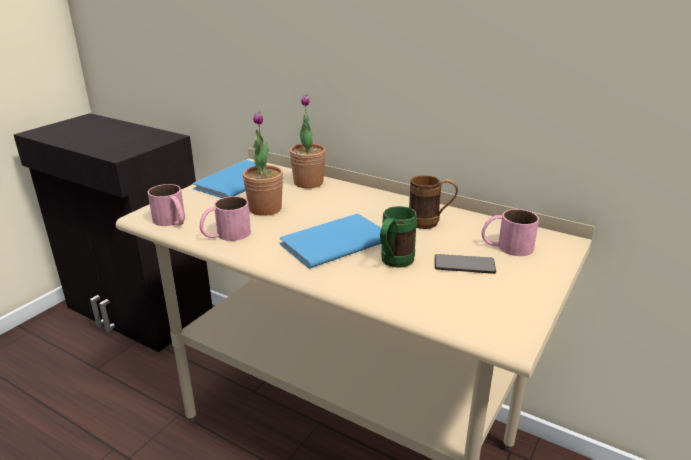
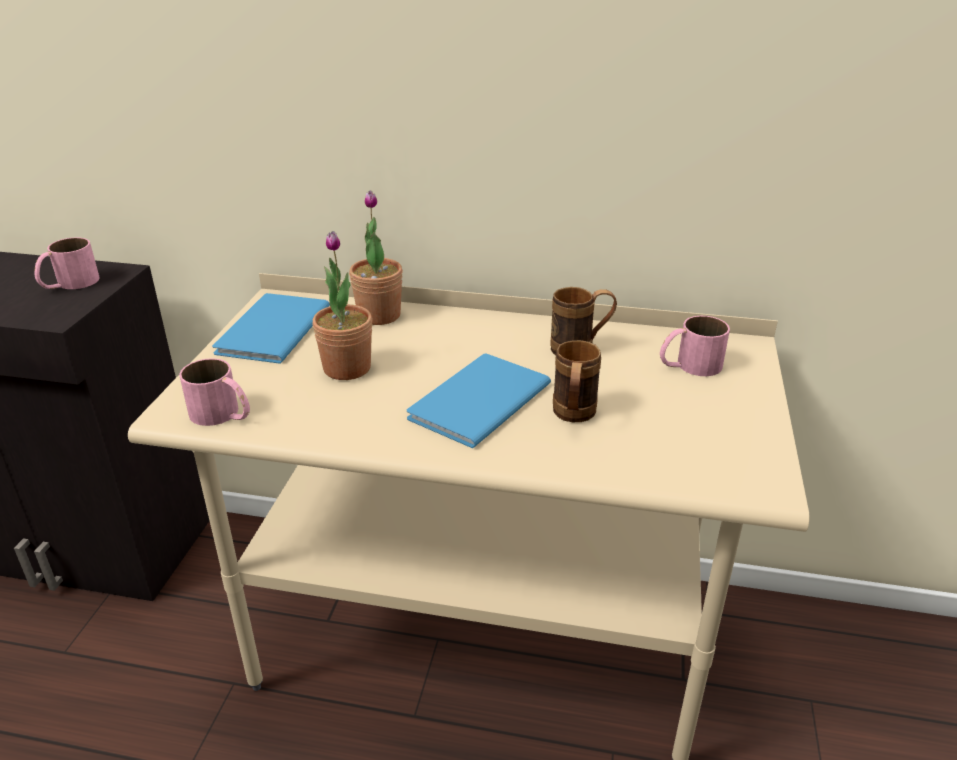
camera: 20 degrees left, 5 degrees up
(225, 235) = (320, 421): pink mug -> pink mug (69, 284)
(393, 263) = (572, 417): green mug -> brown mug
(464, 265) = (658, 401): phone -> none

